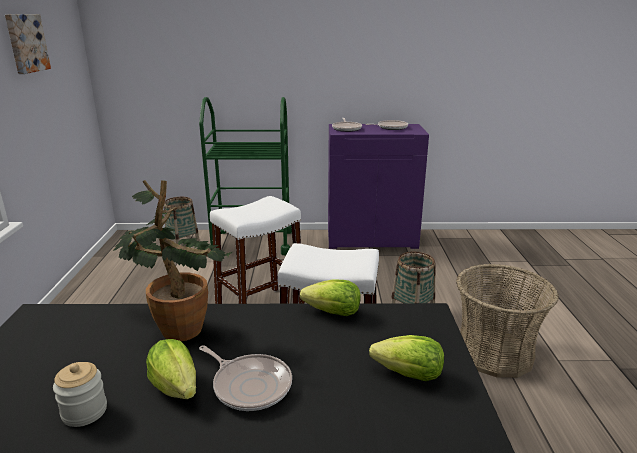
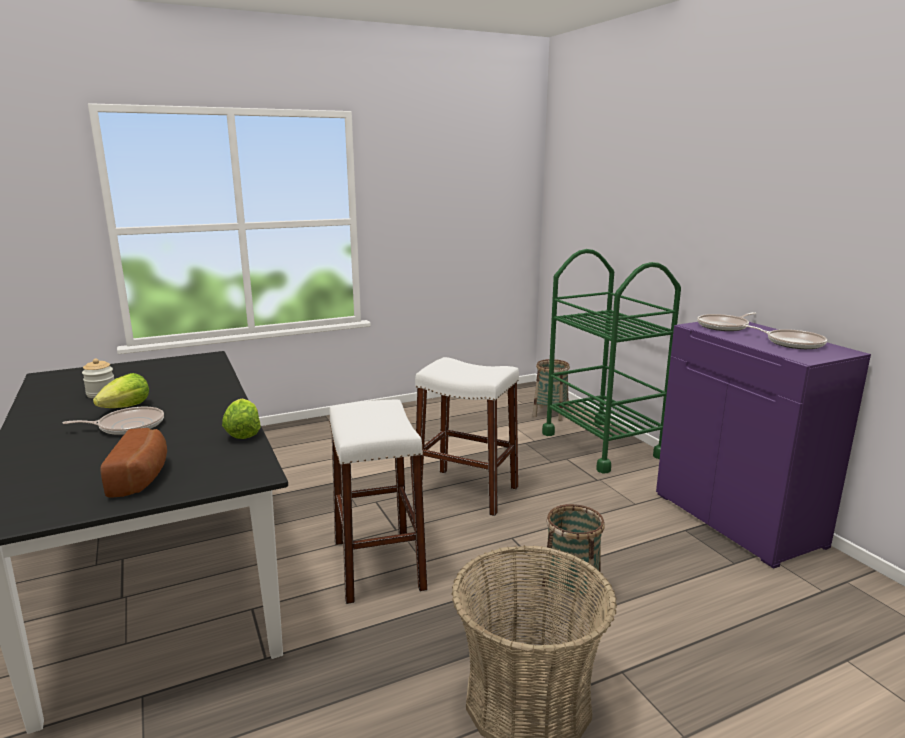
camera: 65 degrees right, 5 degrees down
(26, 43) = (439, 177): picture -> none
(177, 325) = (206, 390): potted plant -> none
(250, 385) = (128, 426): frying pan -> frying pan turned 120 degrees counterclockwise
(409, 375) = (143, 477): lettuce -> bread

